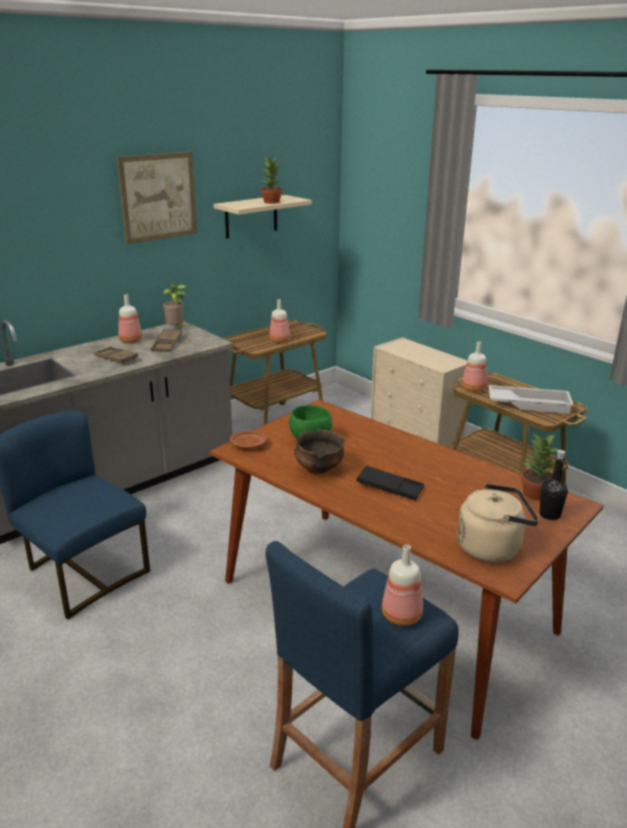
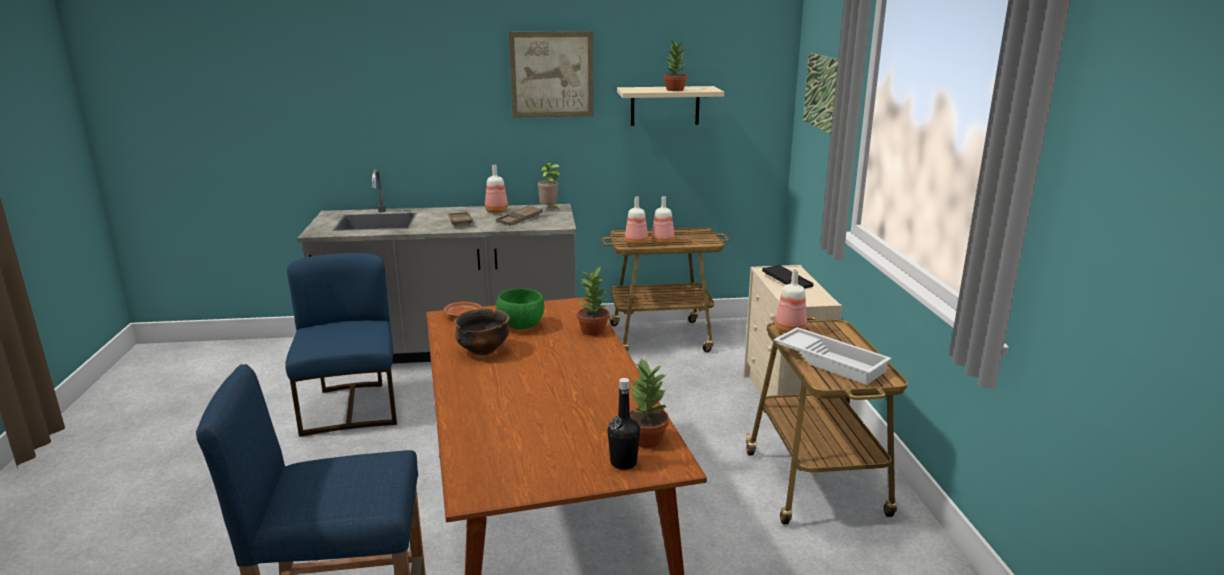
camera: 35 degrees right, 5 degrees down
(369, 427) = (594, 331): none -> potted plant
(387, 194) = (822, 92): none -> picture
(389, 487) = (514, 385): black tray -> black tray (787, 281)
(403, 615) = (358, 492): bottle -> bottle (637, 243)
(492, 547) = (509, 466): beige kettle -> none

